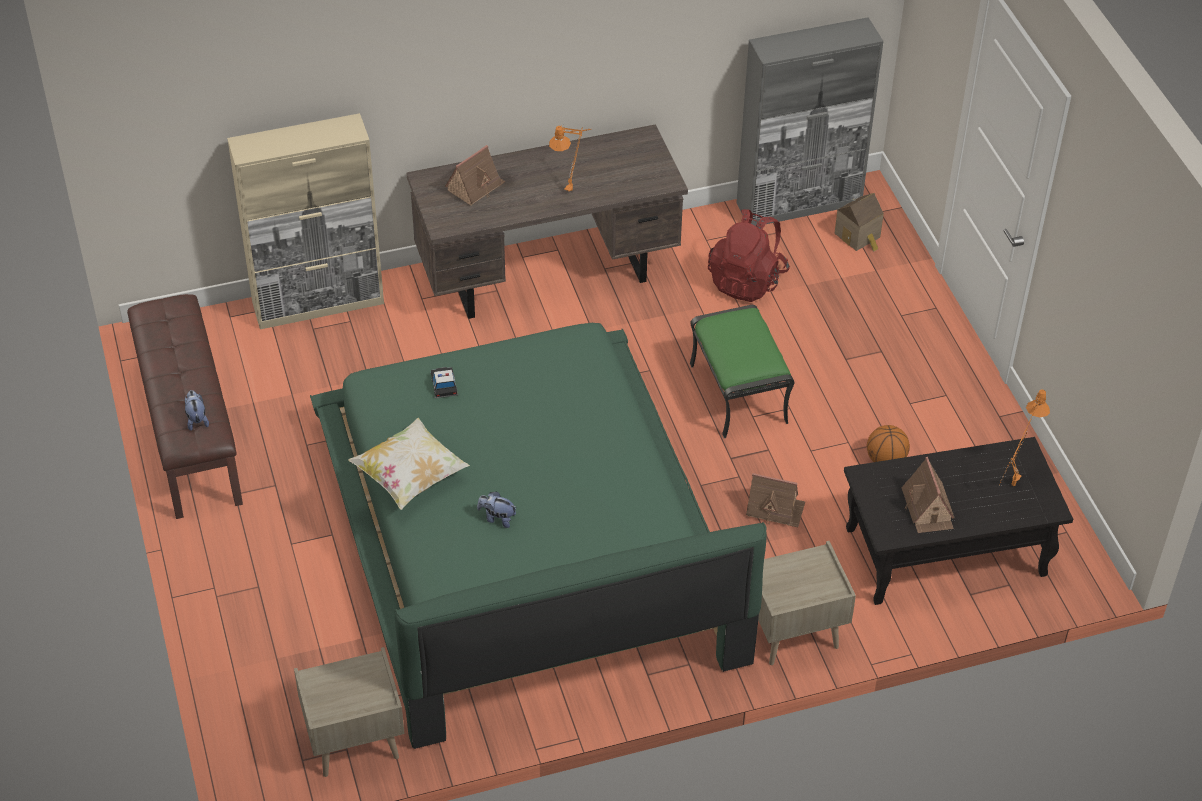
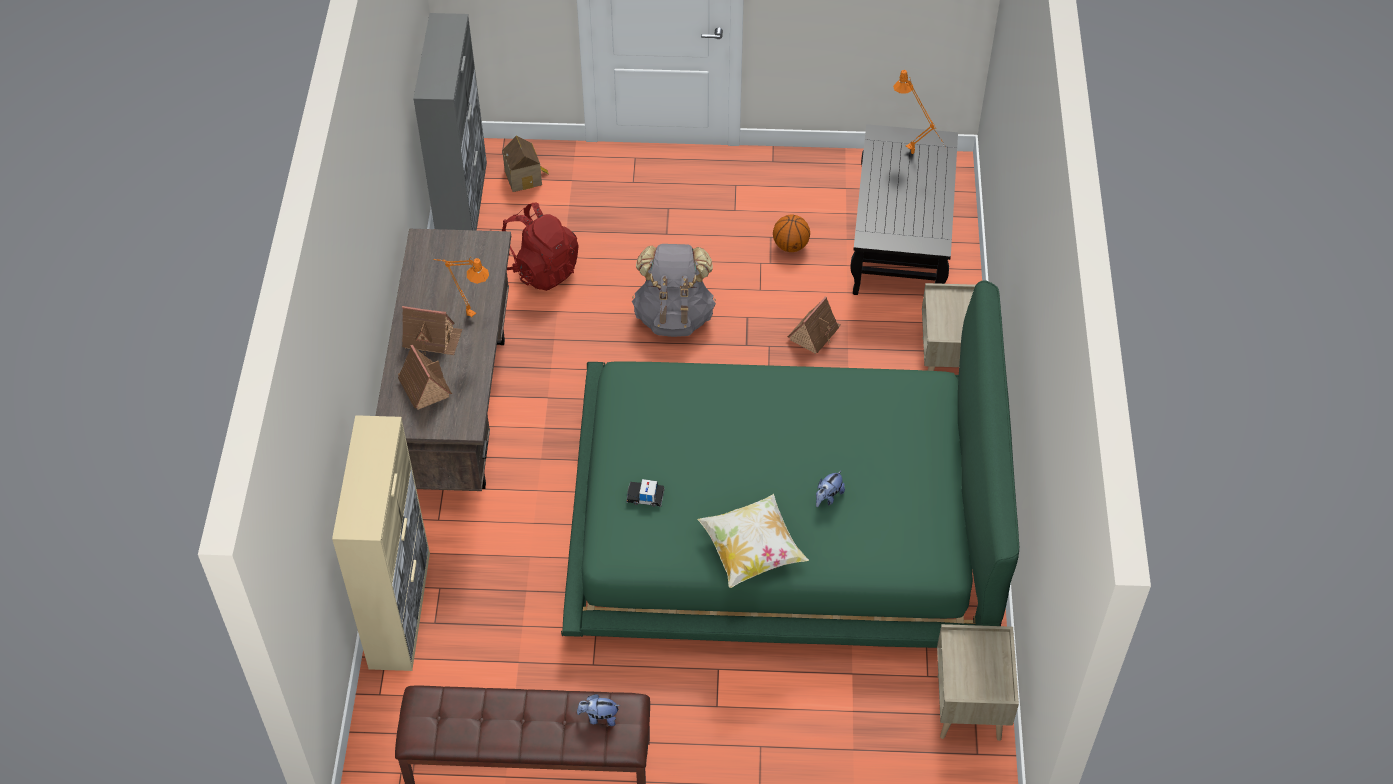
camera: 70 degrees left, 5 degrees up
(739, 393) = (674, 316): green ottoman -> grey backpack
(928, 509) = (918, 211): toy house -> toy house (432, 338)

